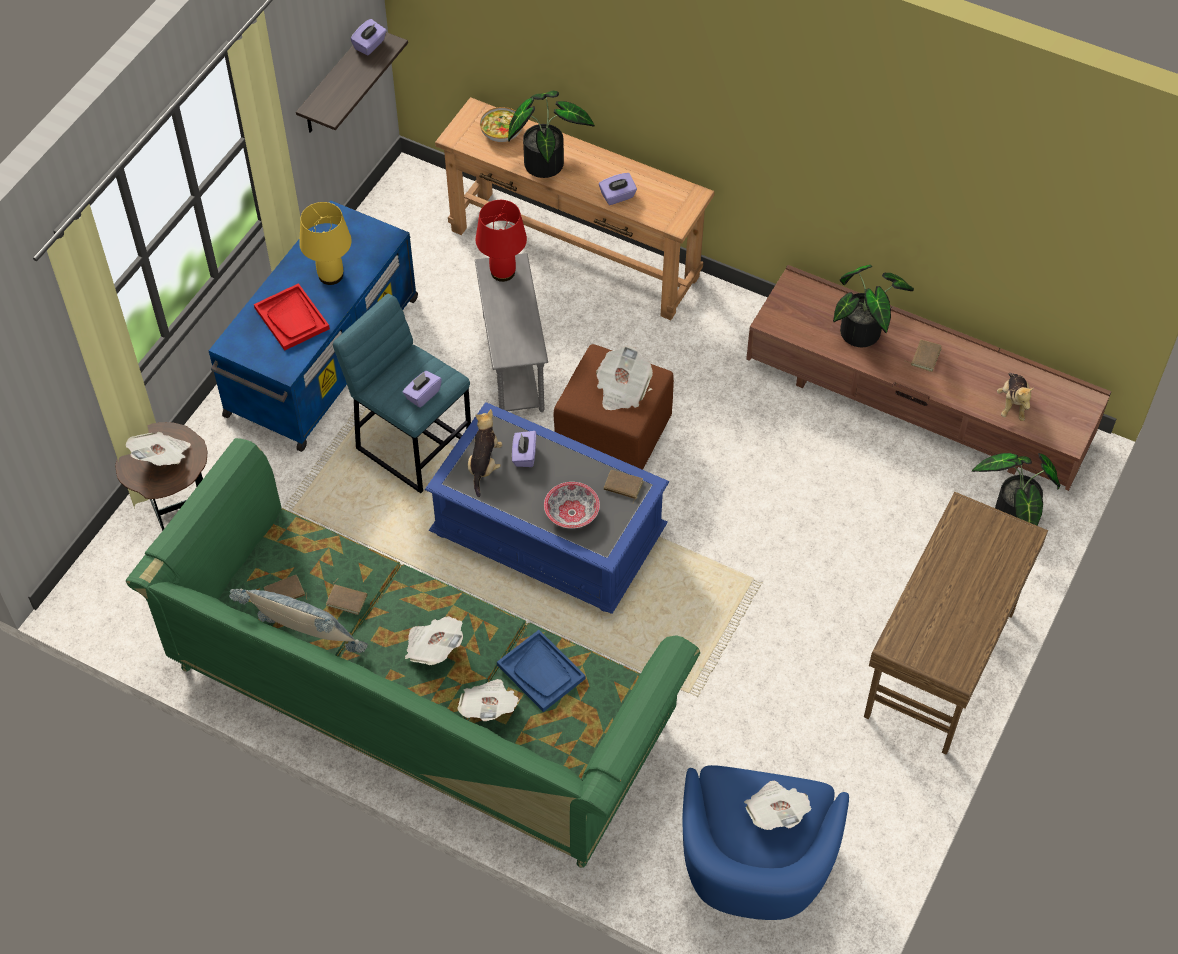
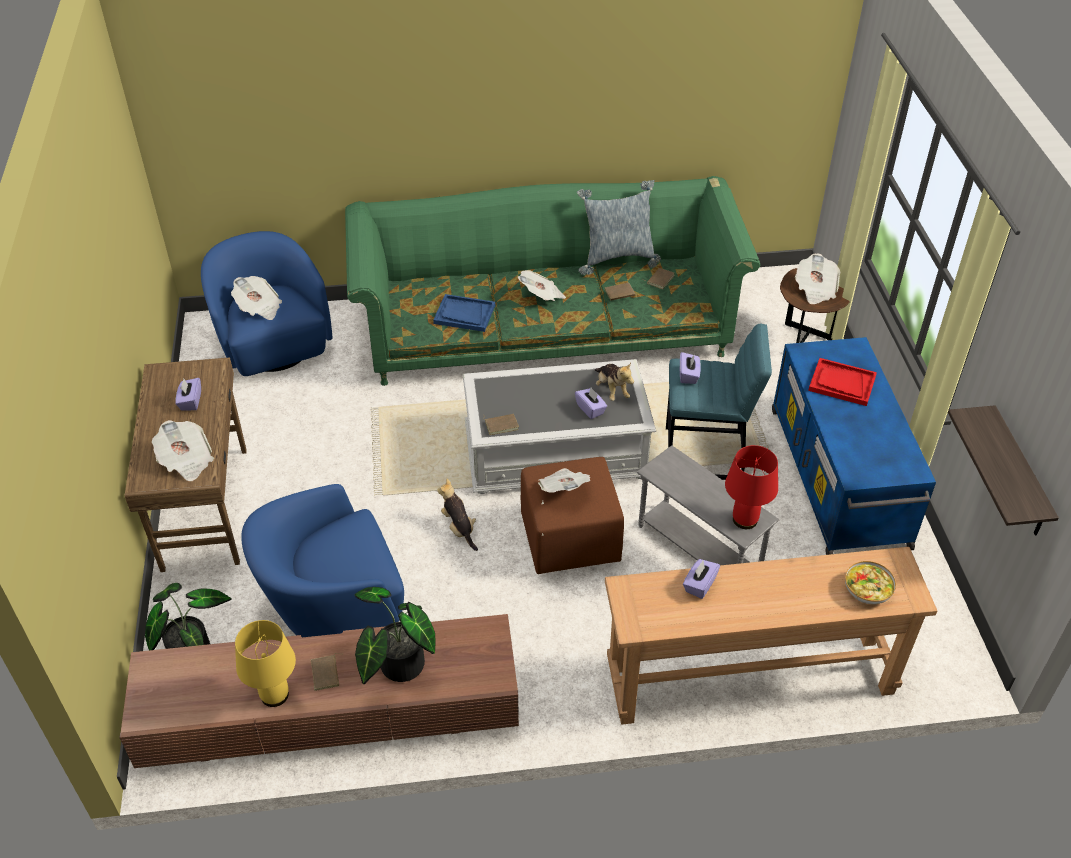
camera: 145 degrees right, 10 degrees down
(331, 275) = (856, 426): yellow table lamp -> yellow table lamp (274, 695)
(370, 45) = (1029, 497): purple tissue box -> purple tissue box (190, 401)
(489, 707) = (480, 287): newspaper -> newspaper (186, 461)
(546, 161) = (796, 584): potted plant -> none
(547, 530) = (557, 450): blue coffee table -> white coffee table
(572, 513) = (522, 392): bowl -> none
(866, 490) = (333, 606): none -> blue armchair
(1012, 404) = (217, 672): plush toy -> plush toy (459, 528)

